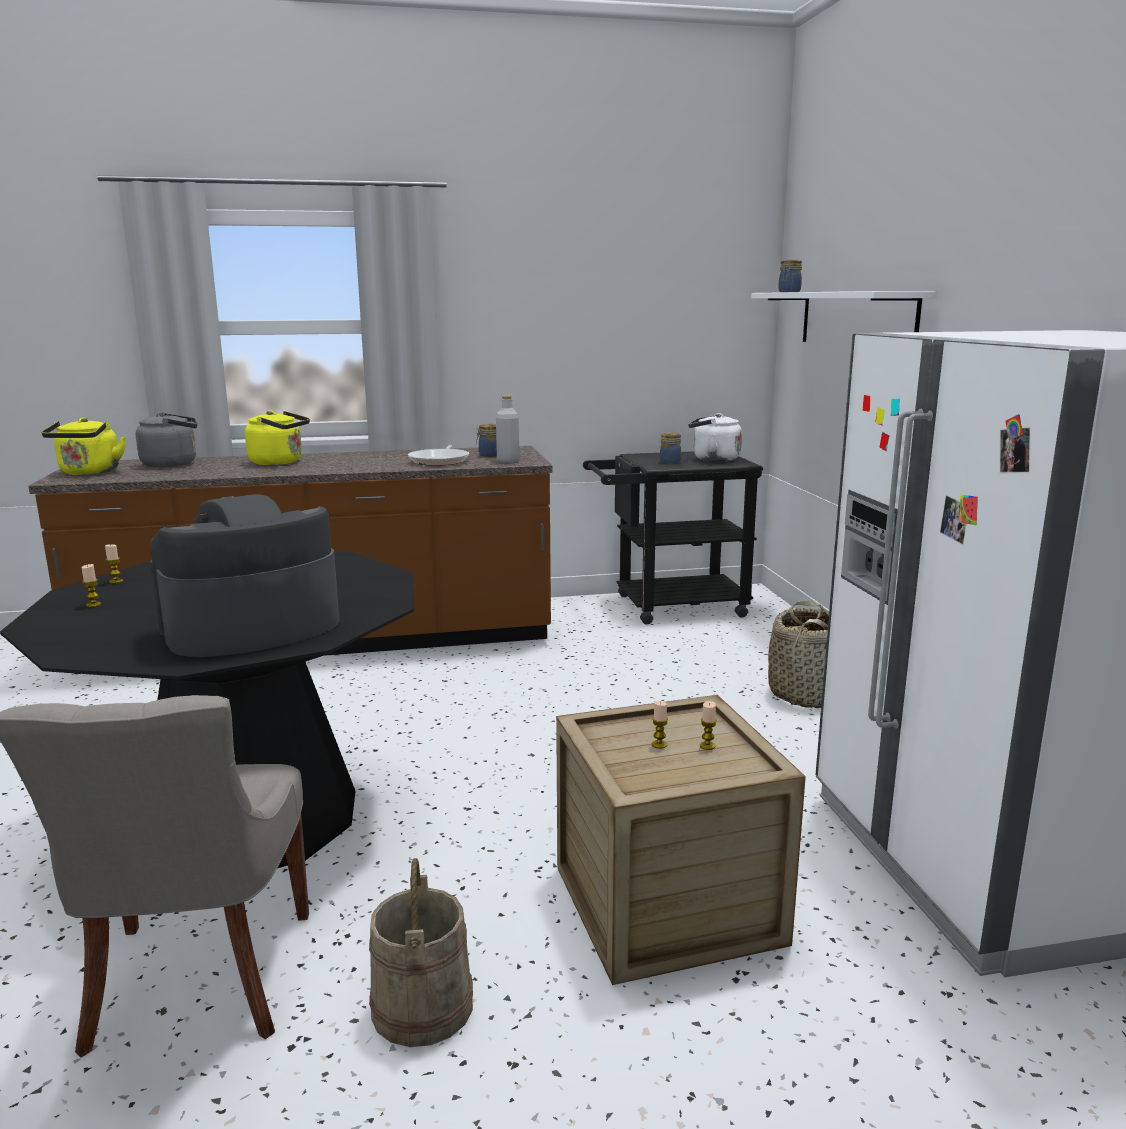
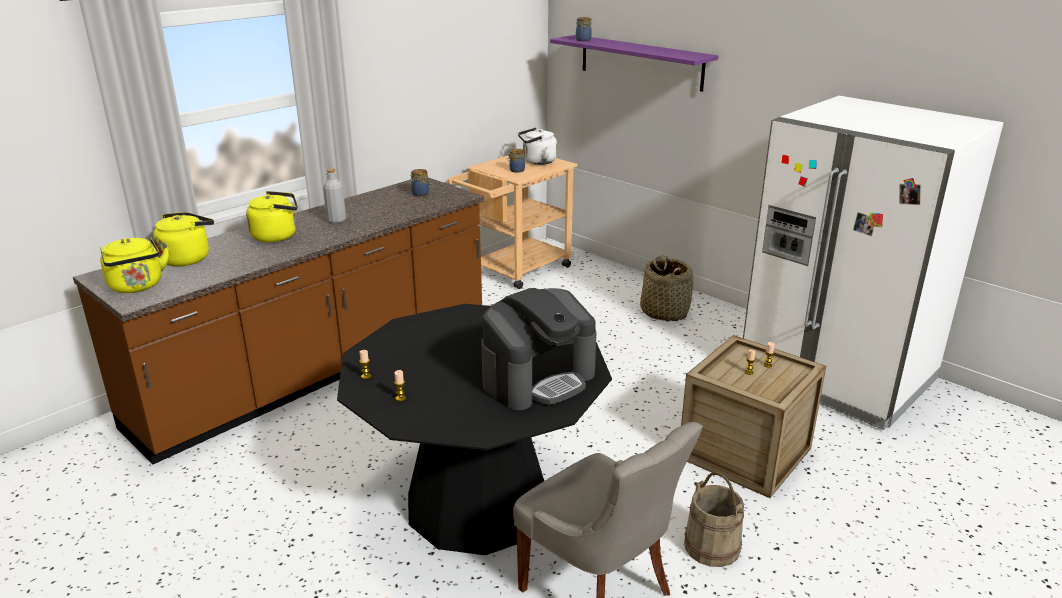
camera: 35 degrees left, 10 degrees up
(173, 464) = (187, 258): grey kettle -> yellow kettle
(251, 627) = (538, 379): coffee machine -> coffee machine turned 150 degrees counterclockwise
(440, 461) = (399, 207): frying pan -> none
(508, 460) = (446, 197): grey bottle -> grey bottle (336, 220)
(668, 606) = (515, 271): black cart -> beige cart
(856, 319) = (640, 62): white shelf -> purple shelf

